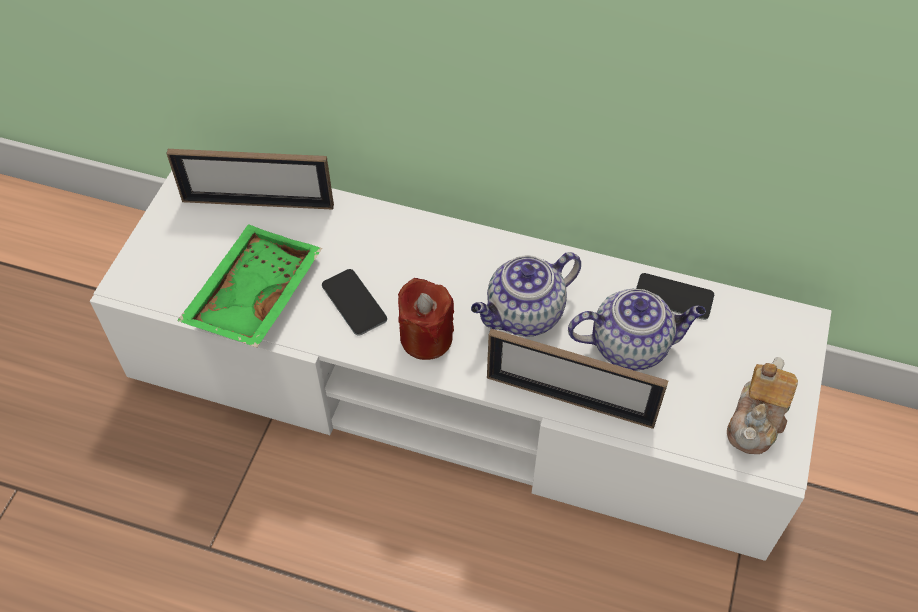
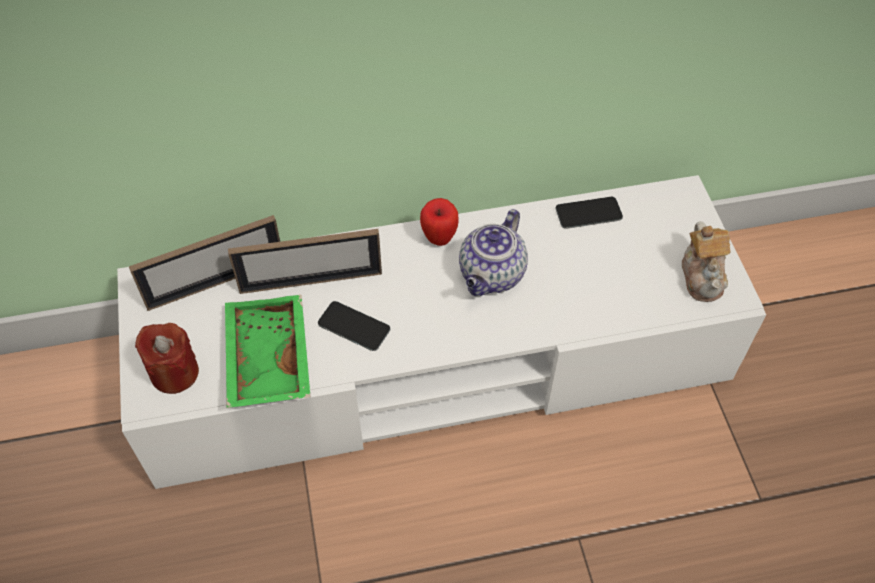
camera: 30 degrees left, 0 degrees up
(426, 338) = (430, 327): red candle -> red candle (174, 373)
(496, 253) = (439, 238): none -> apple
(569, 400) = (567, 323): picture frame -> picture frame (311, 281)
(631, 345) = (583, 262): teapot -> none

